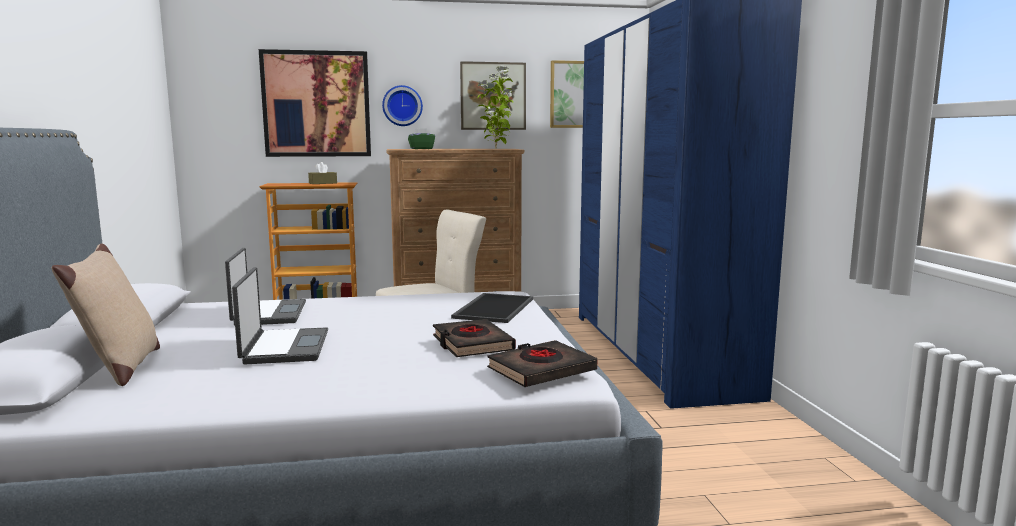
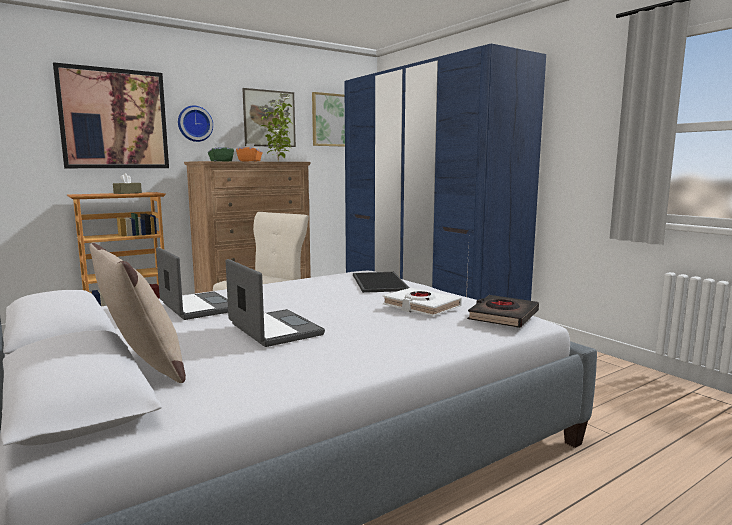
camera: 25 degrees left, 0 degrees up
(450, 149) = (249, 161): none -> orange tissue box
(472, 344) = (421, 306): black book -> white book

